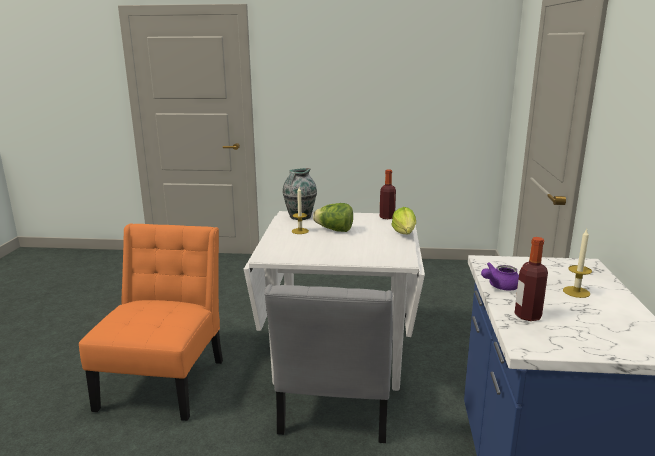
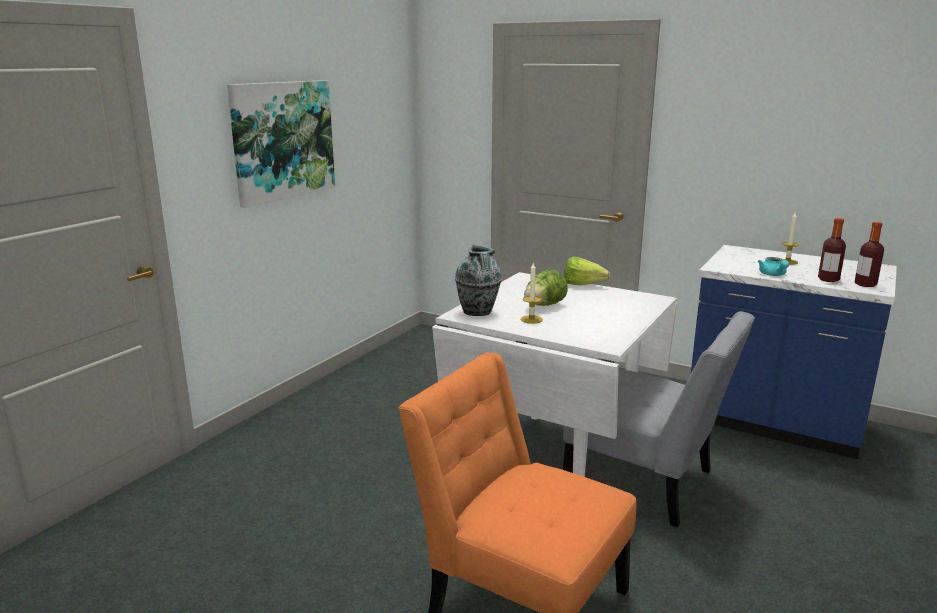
camera: 65 degrees left, 0 degrees up
(349, 86) = (283, 140): none -> picture
(387, 217) = (522, 281): bottle -> bottle (865, 284)
(499, 286) = (773, 275): purple teapot -> turquoise teapot

